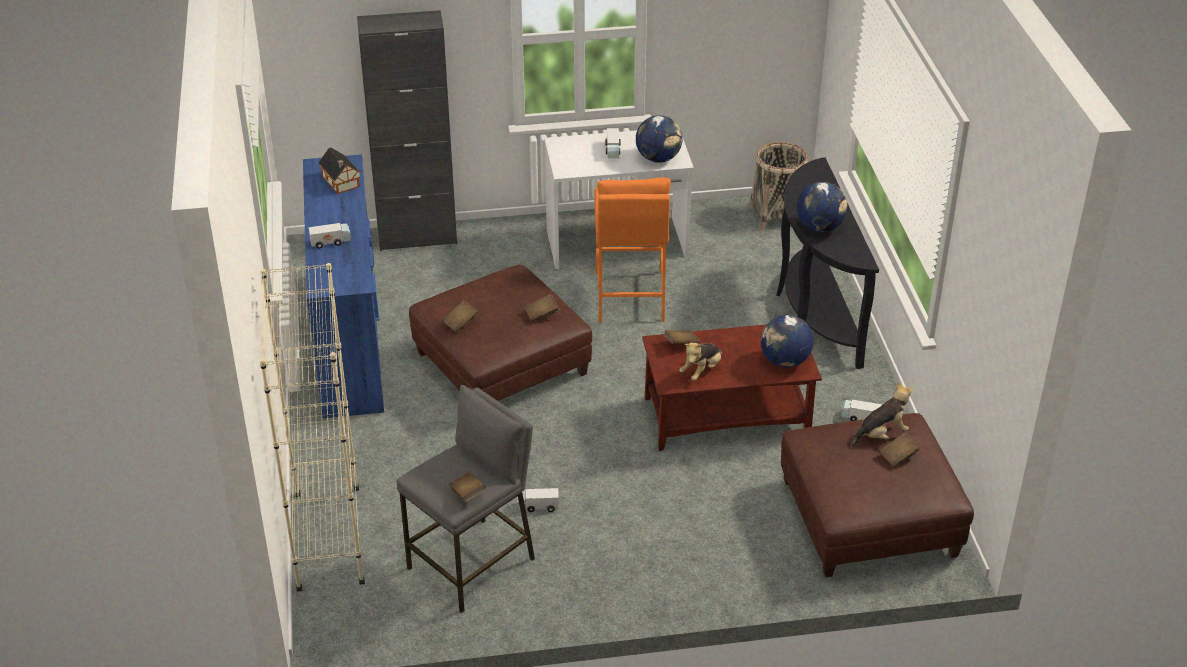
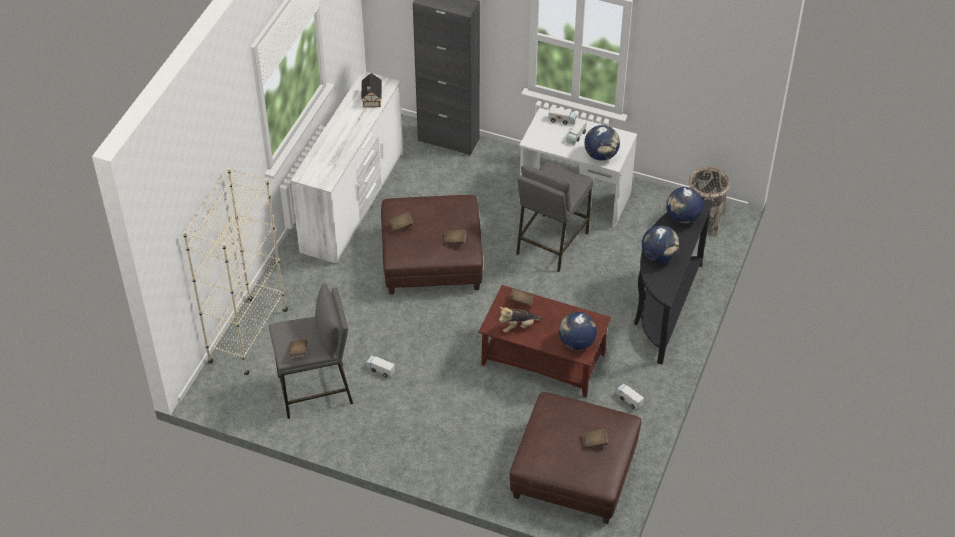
camera: 30 degrees right, 10 degrees up
(331, 242) = (333, 143): toy truck -> toy truck (562, 120)
(350, 339) = (353, 202): blue dresser -> white dresser
(629, 296) = (551, 243): orange stool -> grey stool
(809, 183) = (682, 218): none -> globe
(881, 434) = (597, 422): plush toy -> none

